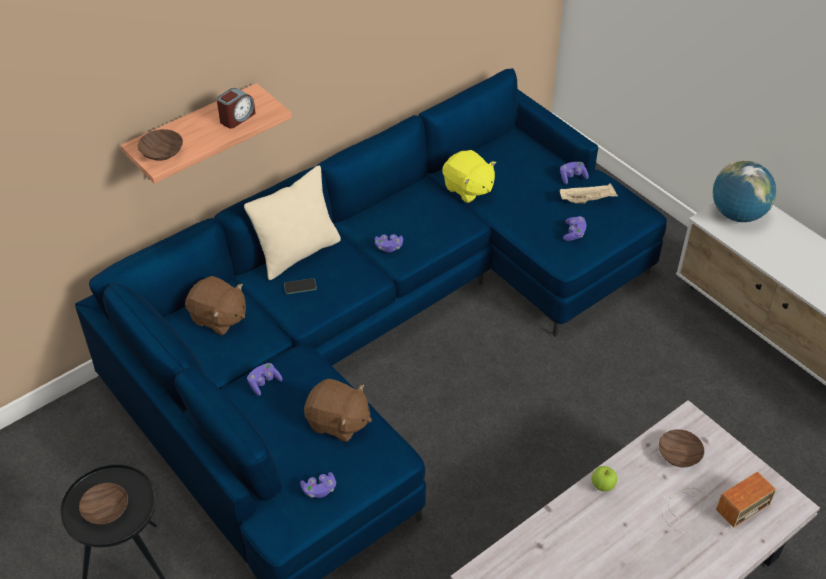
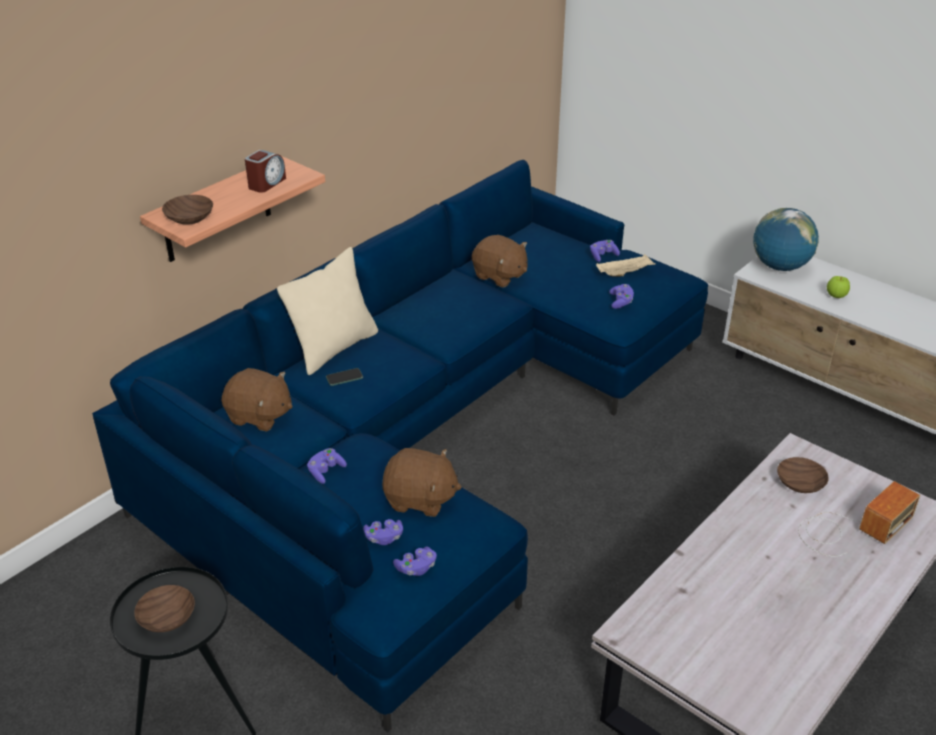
camera: 10 degrees left, 10 degrees down
(388, 247) = (431, 333): purple game controller -> purple game controller (384, 538)
(468, 189) = (499, 276): yellow plush toy -> brown plush toy
(602, 485) = (730, 522): apple -> apple (836, 296)

